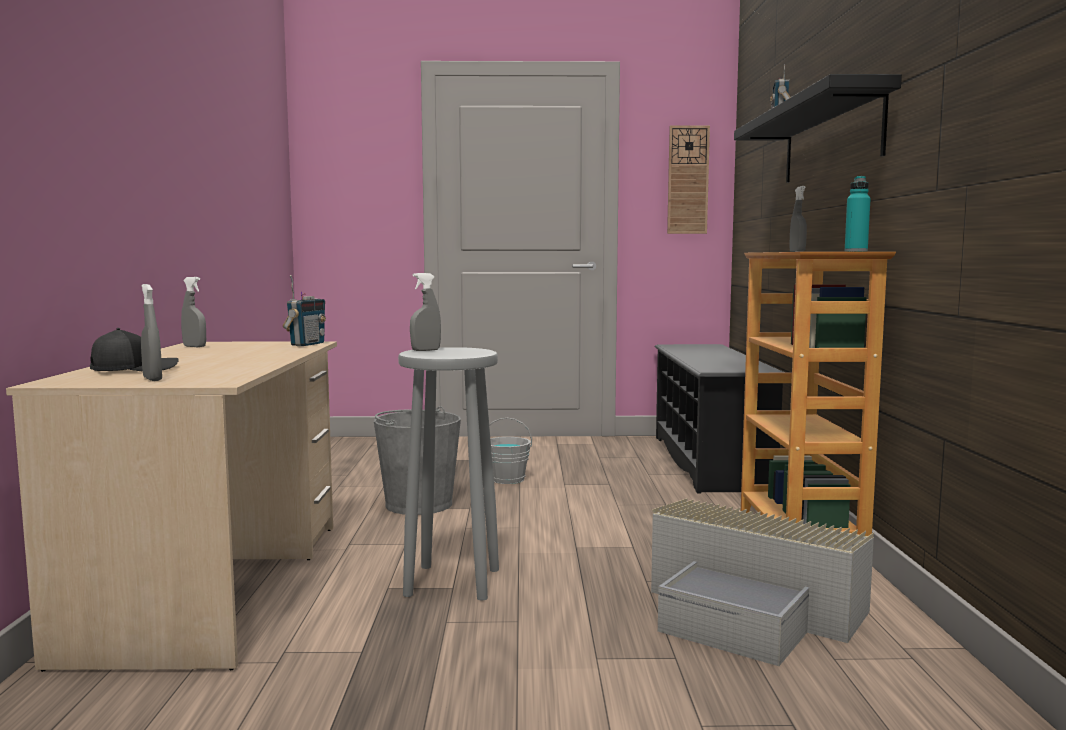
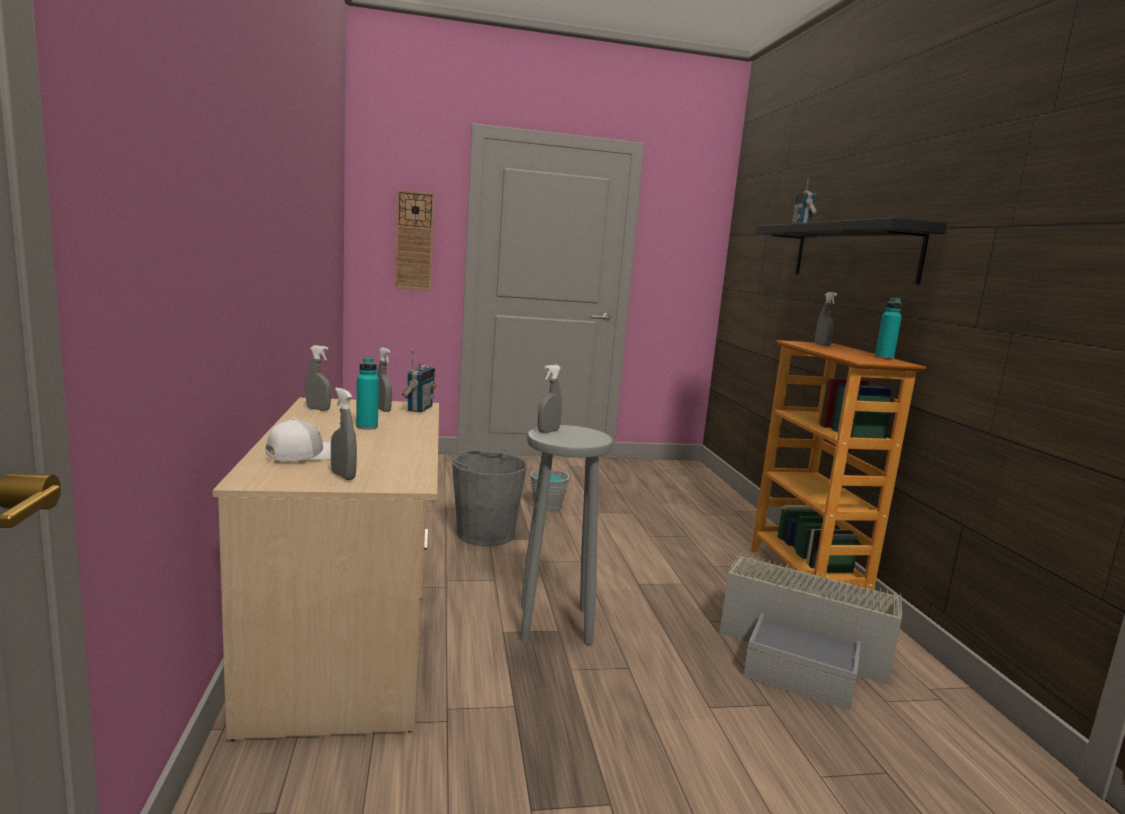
camera: 10 degrees left, 5 degrees up
(133, 369) = (304, 454): black cap -> white cap
(229, 354) = (367, 427): none -> turquoise bottle
(264, 346) = (383, 410): none -> grey spray bottle
(688, 180) = (690, 250): wall clock -> wall clock (414, 241)
(709, 461) = (701, 489): black shoe rack -> none

